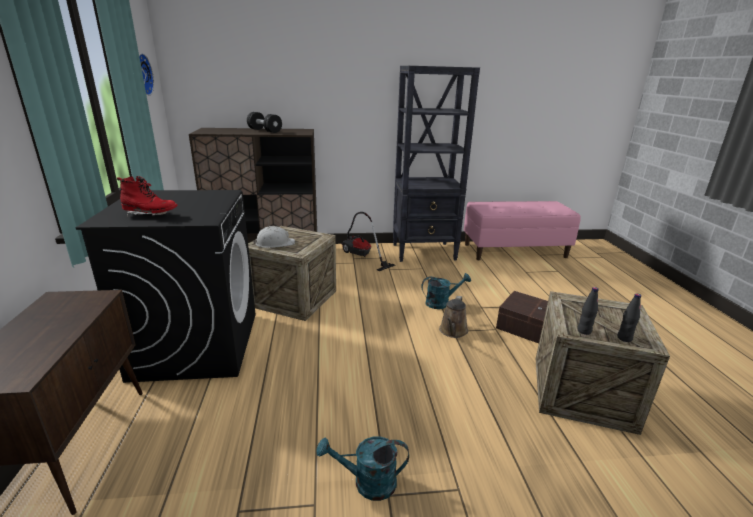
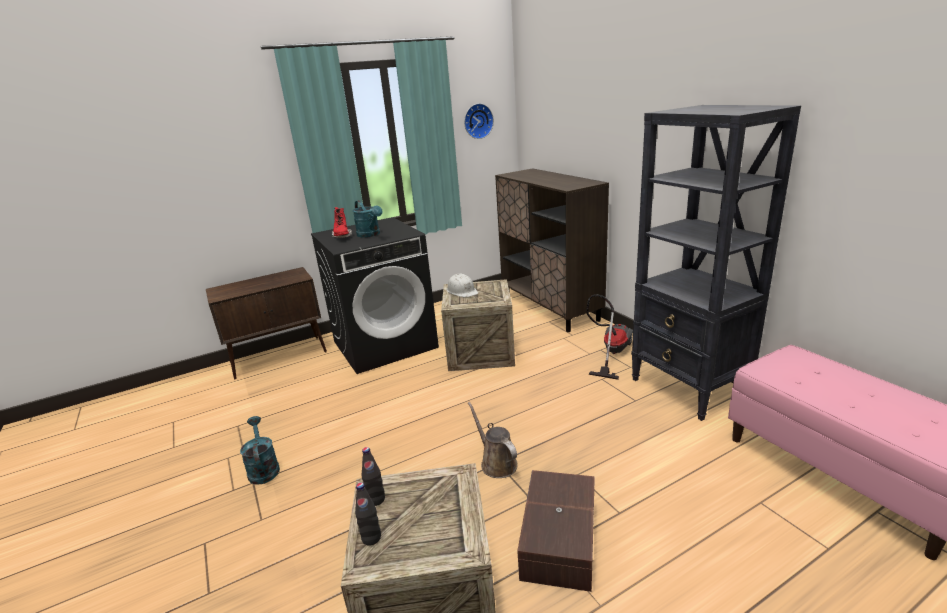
camera: 70 degrees right, 0 degrees up
(264, 131) = (554, 179): black dumbbell -> none
(441, 303) = (557, 438): turquoise watering can -> turquoise watering can (370, 234)
(453, 331) = (496, 463): brown watering can -> brown watering can turned 60 degrees clockwise

